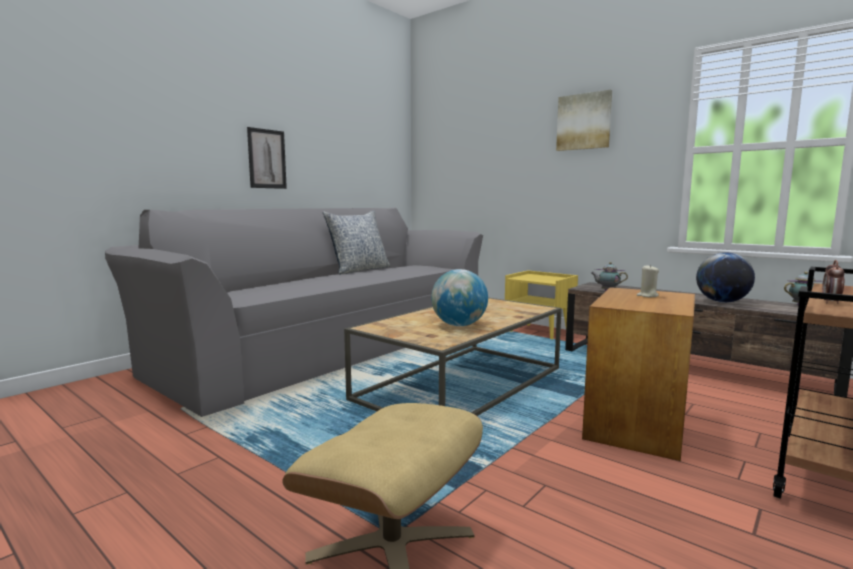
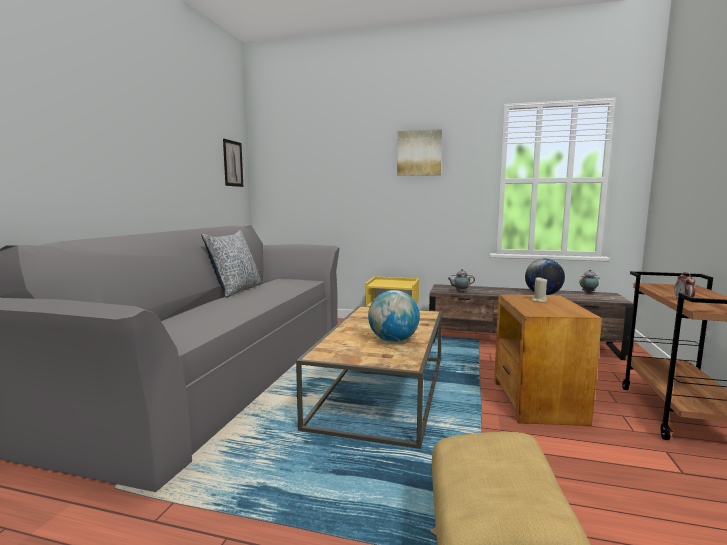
camera: 25 degrees left, 0 degrees up
(267, 159) = (127, 177): picture -> picture (233, 163)

